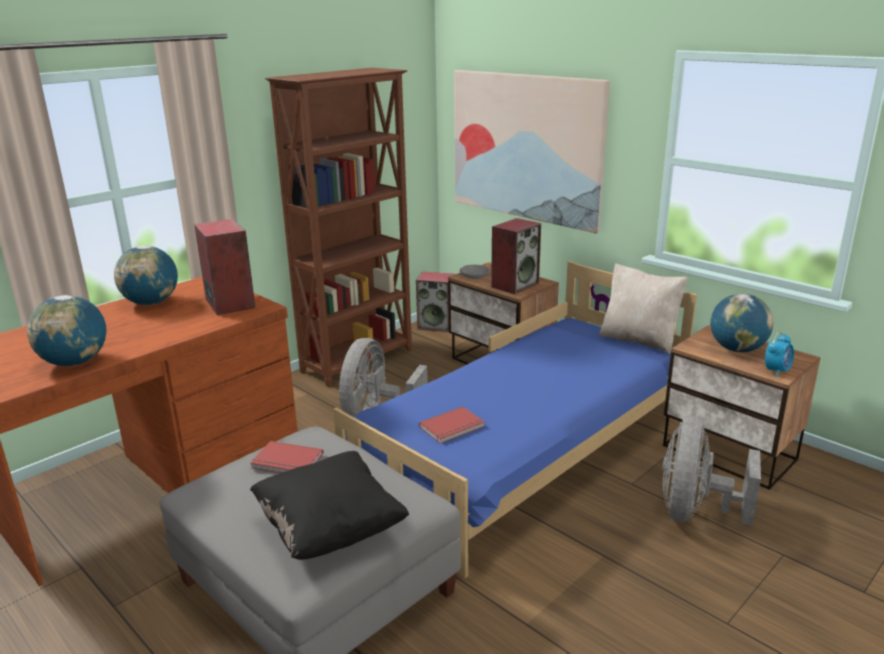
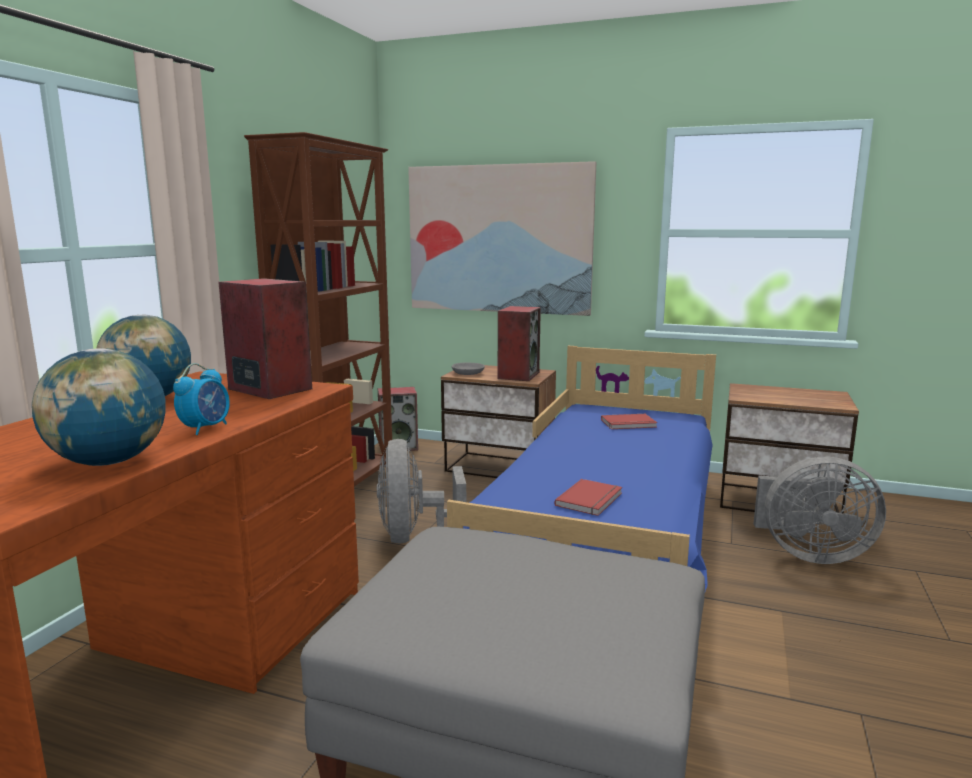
camera: 25 degrees left, 10 degrees down
(287, 462) = (454, 564): red book -> red book (629, 424)
(330, 529) = (605, 620): black pillow -> none
(639, 340) = (661, 411): beige pillow -> none
(694, 512) = (809, 554): grey fan -> grey fan turned 75 degrees counterclockwise
(737, 349) = (780, 394): globe -> none
(777, 371) = (834, 403): alarm clock -> alarm clock (206, 428)

